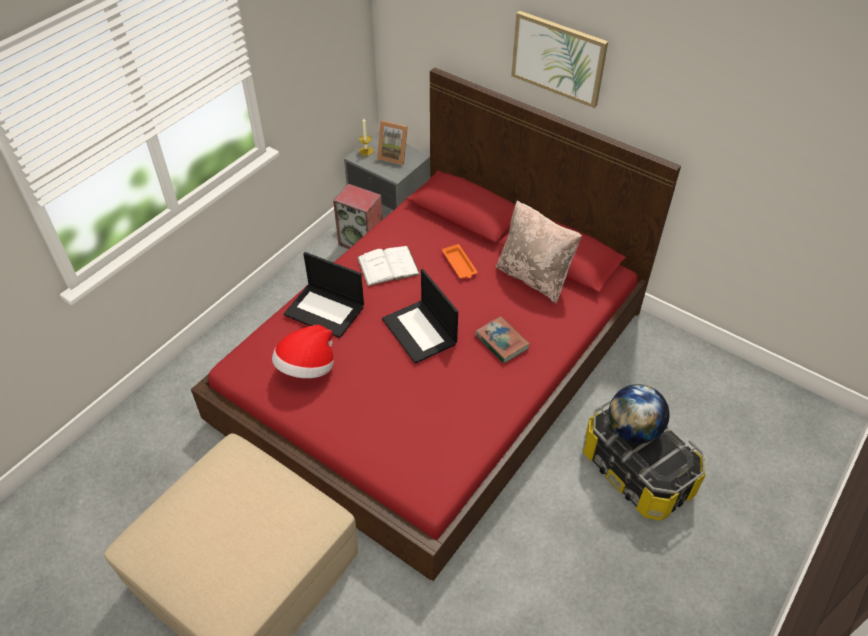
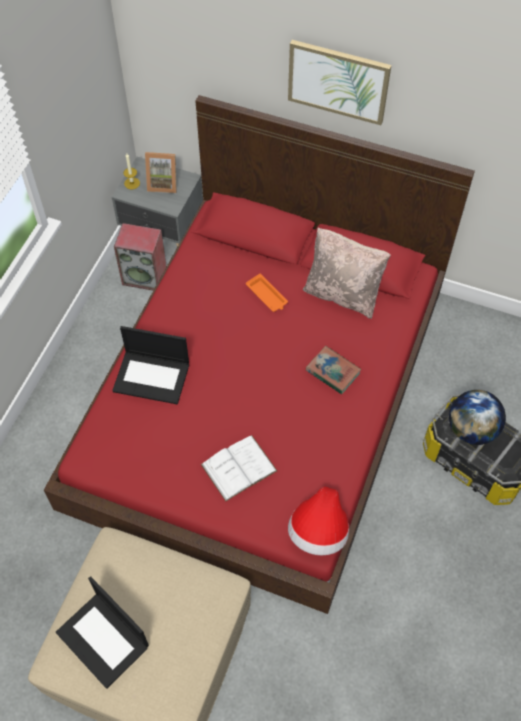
camera: 15 degrees left, 10 degrees up
(307, 367) = (156, 443): hat -> hat (318, 532)
(388, 266) = (197, 313): white book -> white book (239, 467)
(420, 331) = (252, 379): laptop -> laptop (104, 639)

